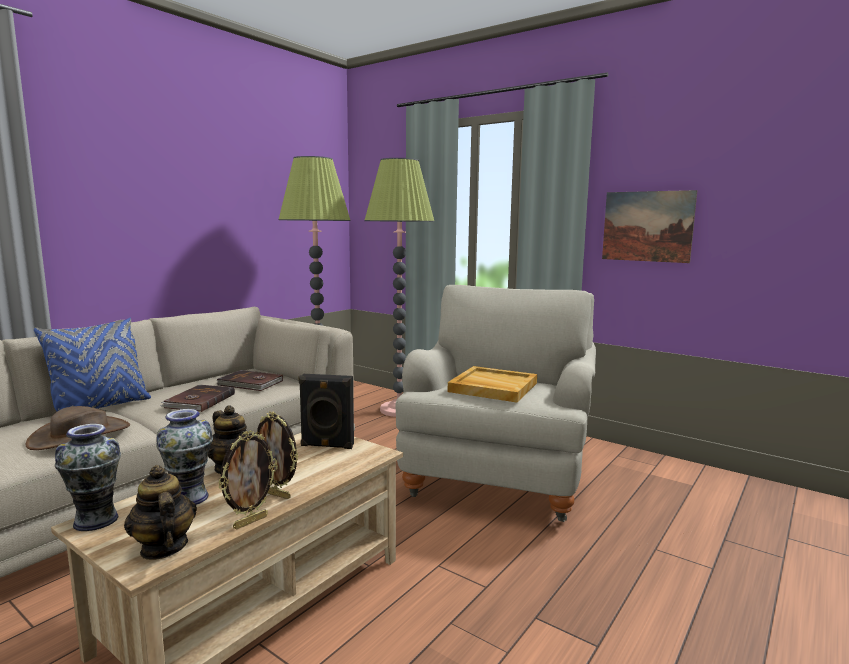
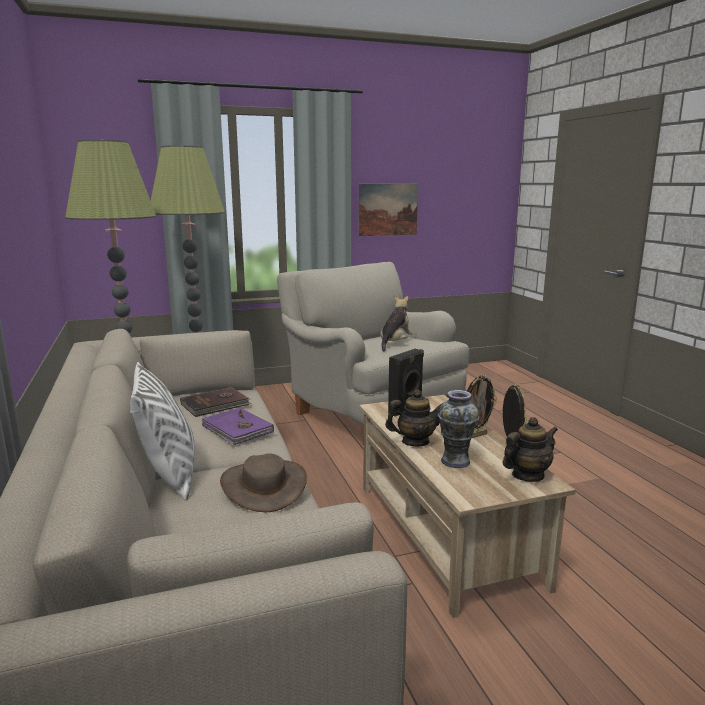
camera: 55 degrees left, 5 degrees up
(96, 521) = (465, 494): vase -> none
(100, 408) = (169, 475): blue pillow -> white pillow
(163, 547) = (527, 475): teapot -> teapot turned 150 degrees clockwise
(199, 401) = (236, 429): brown book -> purple book
(492, 387) = (395, 343): beige tray -> plush toy

